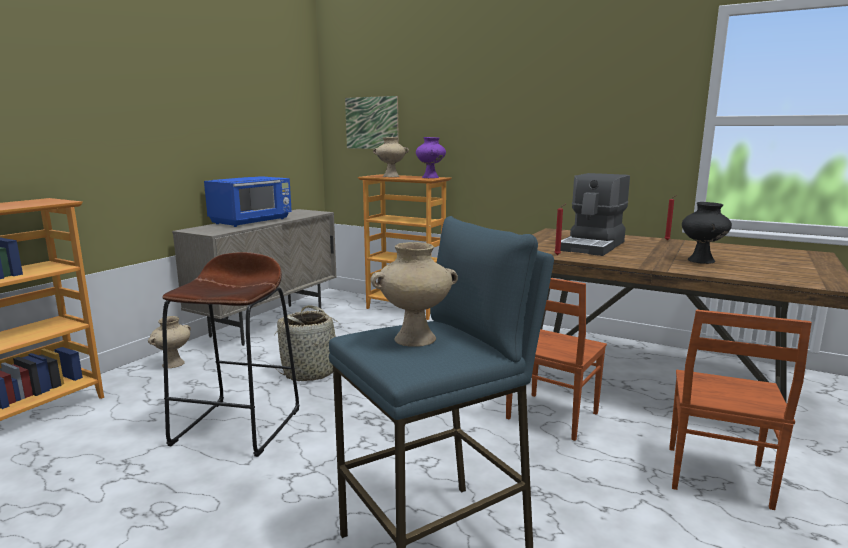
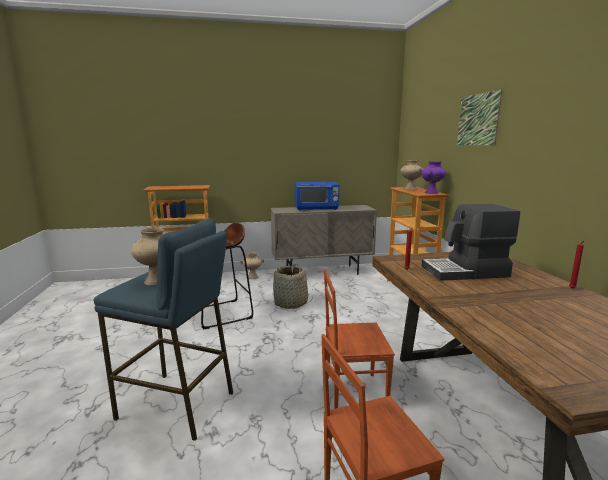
camera: 50 degrees right, 0 degrees up
(371, 123) = (418, 148): picture -> picture (478, 119)
(702, 261) = (518, 314): black vase -> none

